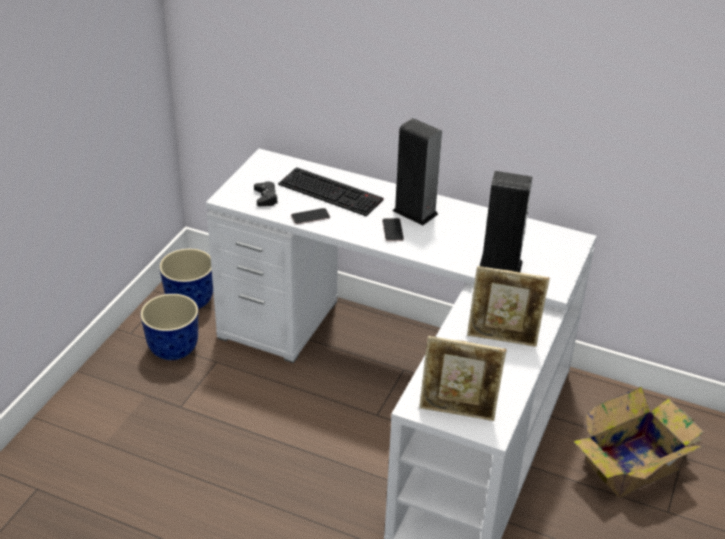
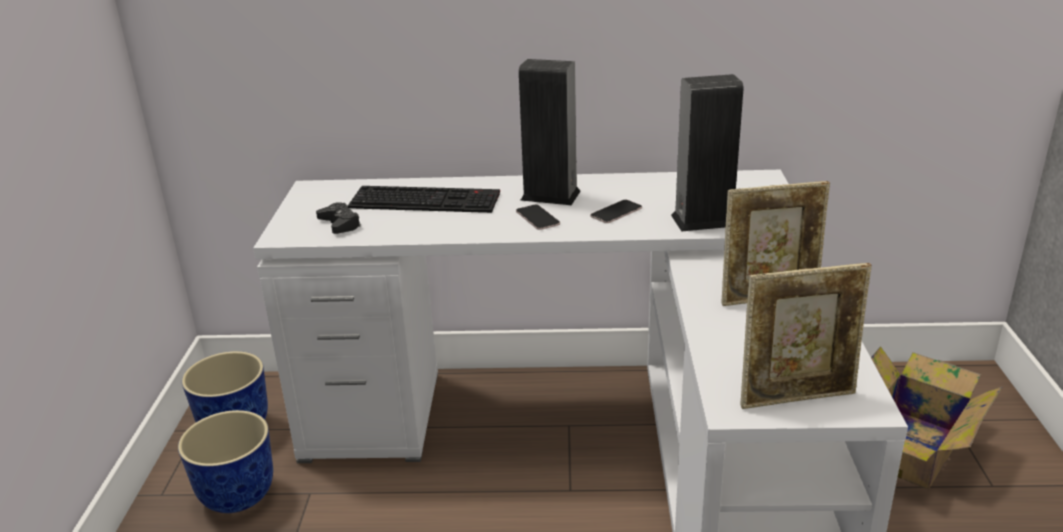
camera: 20 degrees left, 10 degrees down
(310, 217) = (416, 229): phone -> phone (616, 212)

